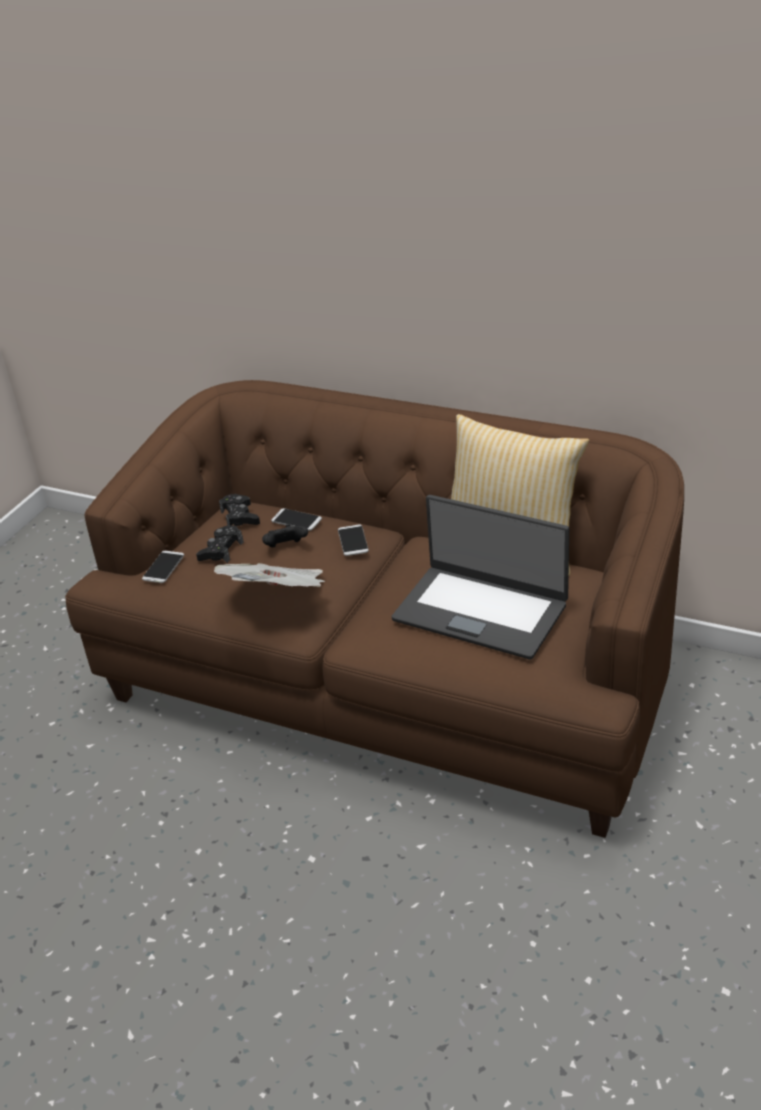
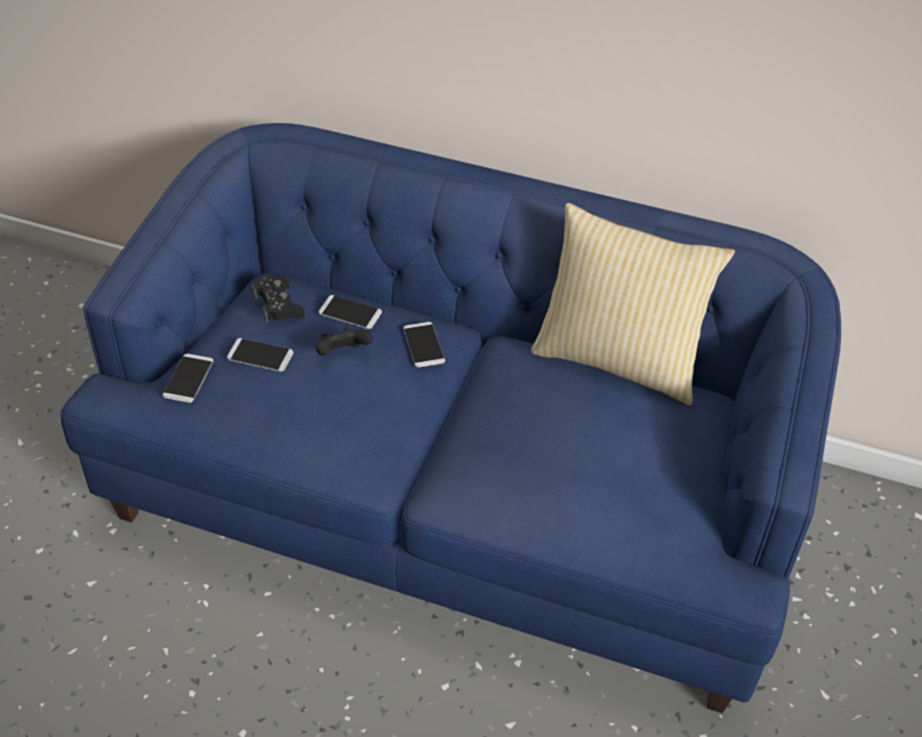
camera: 10 degrees left, 10 degrees up
(221, 550) = (260, 355): black game controller -> phone
(279, 597) = (342, 429): newspaper -> none
(392, 682) = (455, 498): brown sofa -> blue sofa
(481, 611) = (595, 457): laptop -> none

